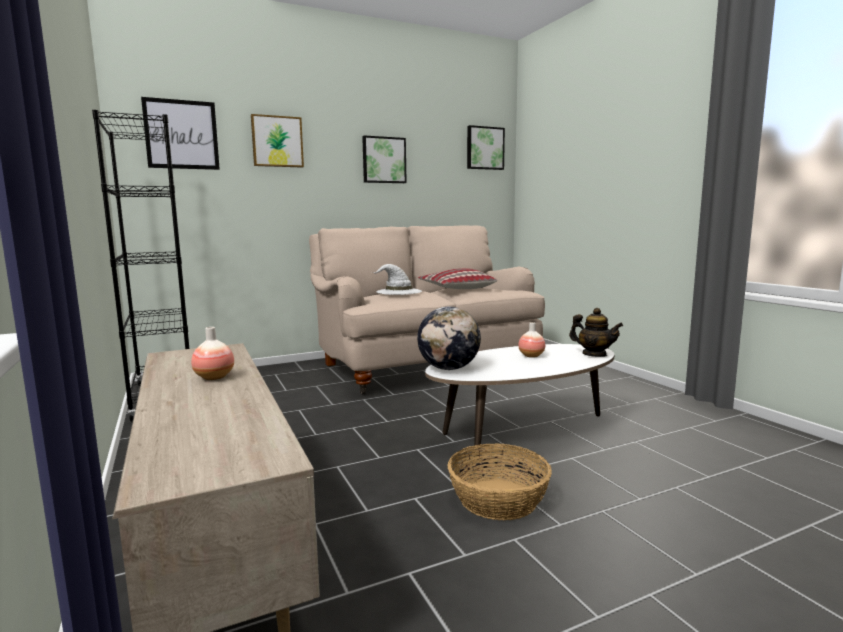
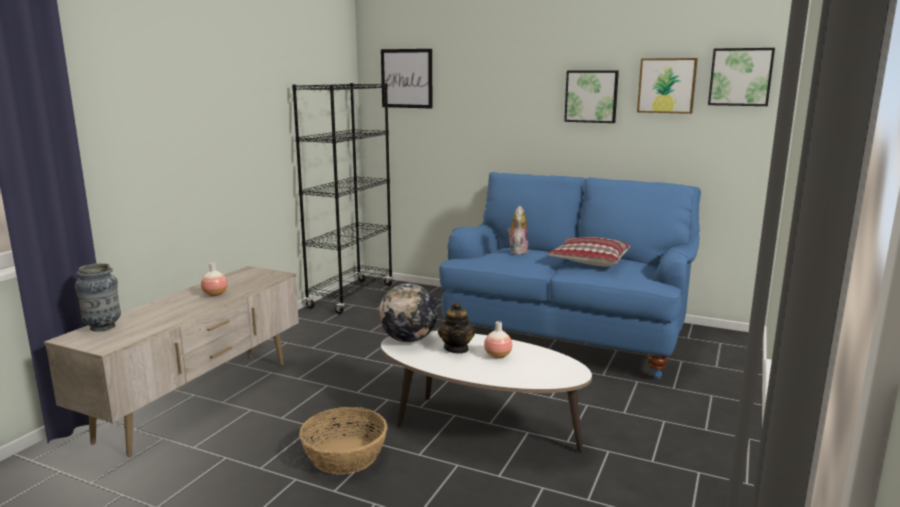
camera: 50 degrees right, 5 degrees up
(172, 452) = (103, 327): none -> vase
(277, 141) = (481, 81): picture -> picture (667, 85)
(398, 291) = (517, 251): white hat -> plush toy
(424, 365) = (568, 335): beige sofa -> blue sofa
(594, 354) = (550, 378): teapot -> teapot (456, 348)

